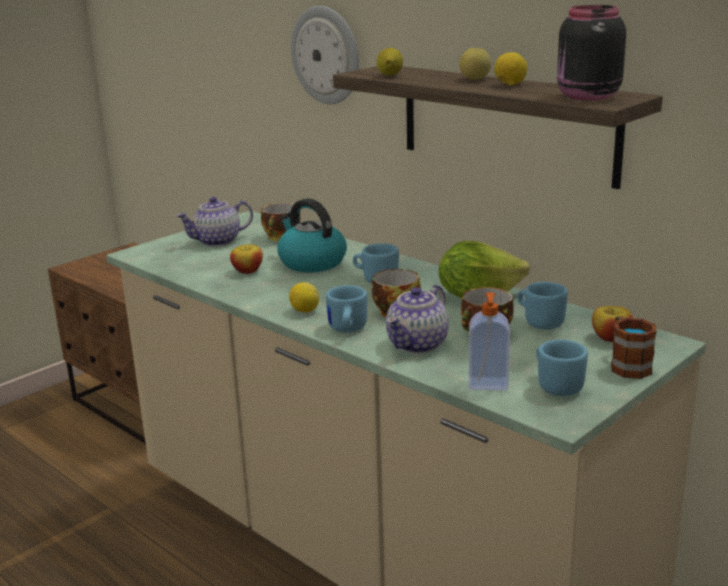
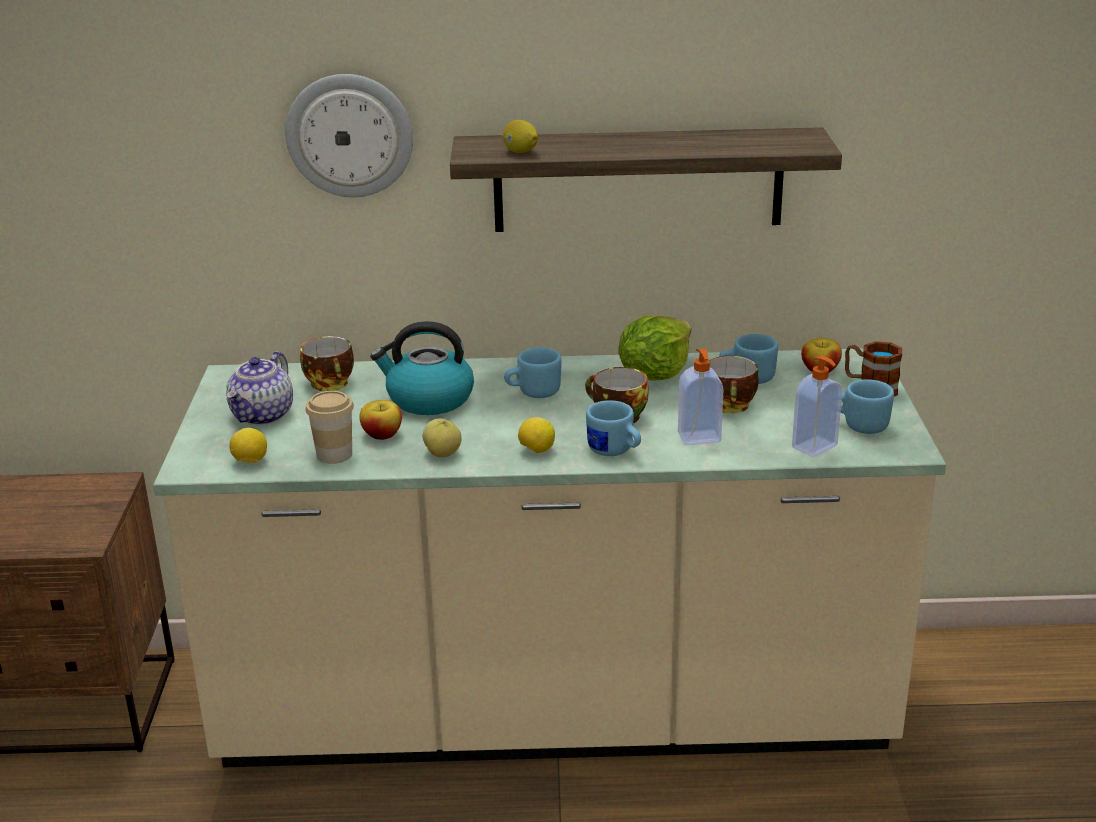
camera: 45 degrees left, 5 degrees up
(204, 271) = (334, 455): none -> cup
(418, 344) = (699, 438): teapot -> soap dispenser
(475, 79) = (619, 139): apple -> apple (443, 454)
(510, 84) = (672, 140): lemon -> lemon (250, 461)
(586, 97) = (778, 142): black jar -> none

